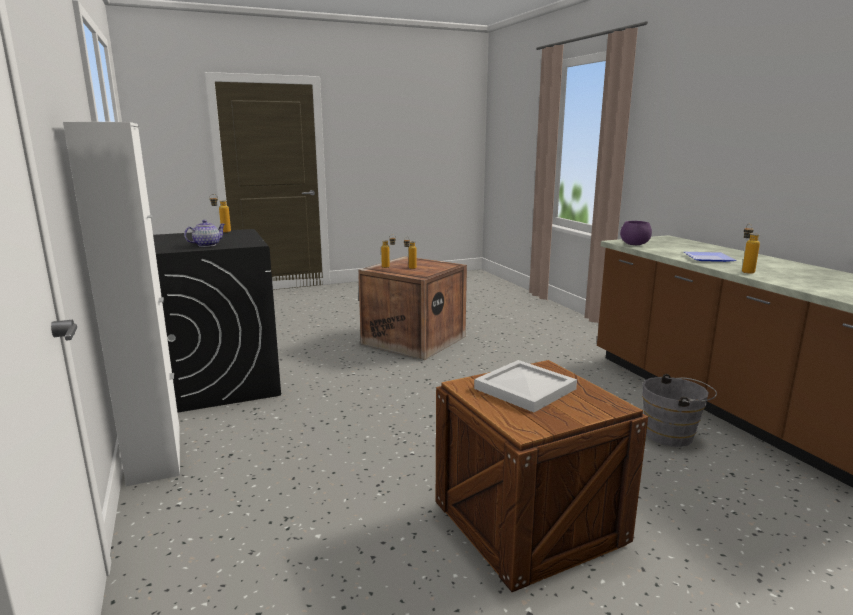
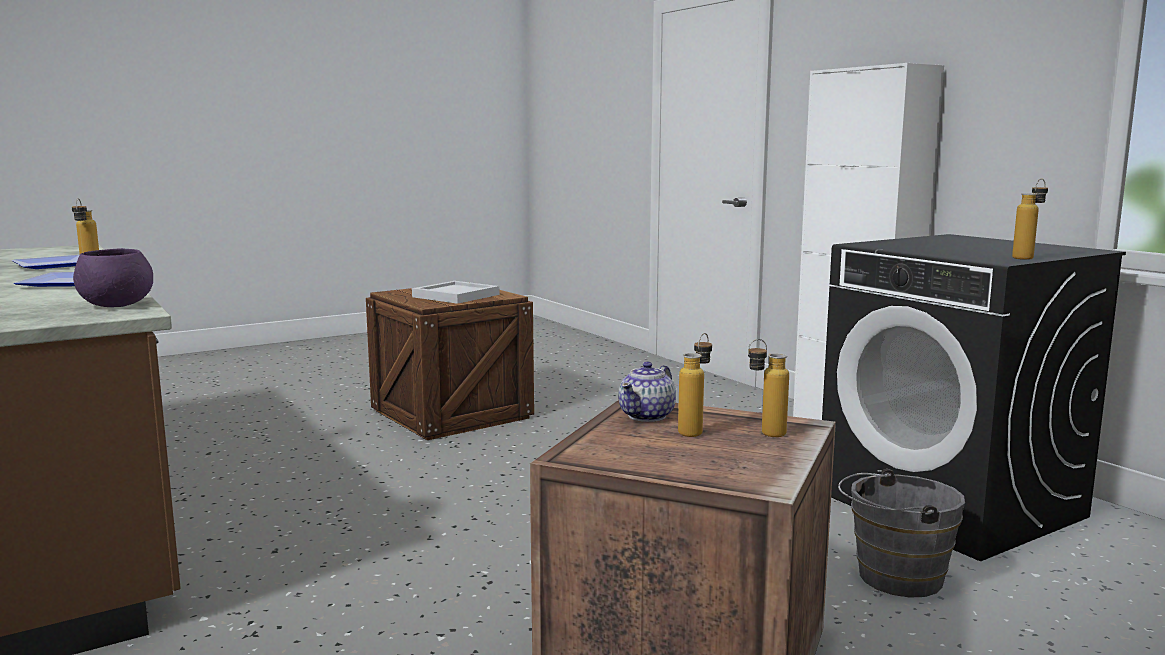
camera: 170 degrees right, 5 degrees down
(206, 245) = (926, 242): teapot -> teapot (647, 416)
(673, 435) = (224, 482): grey bucket -> grey bucket (893, 577)
(789, 276) = (51, 266): none -> plate

